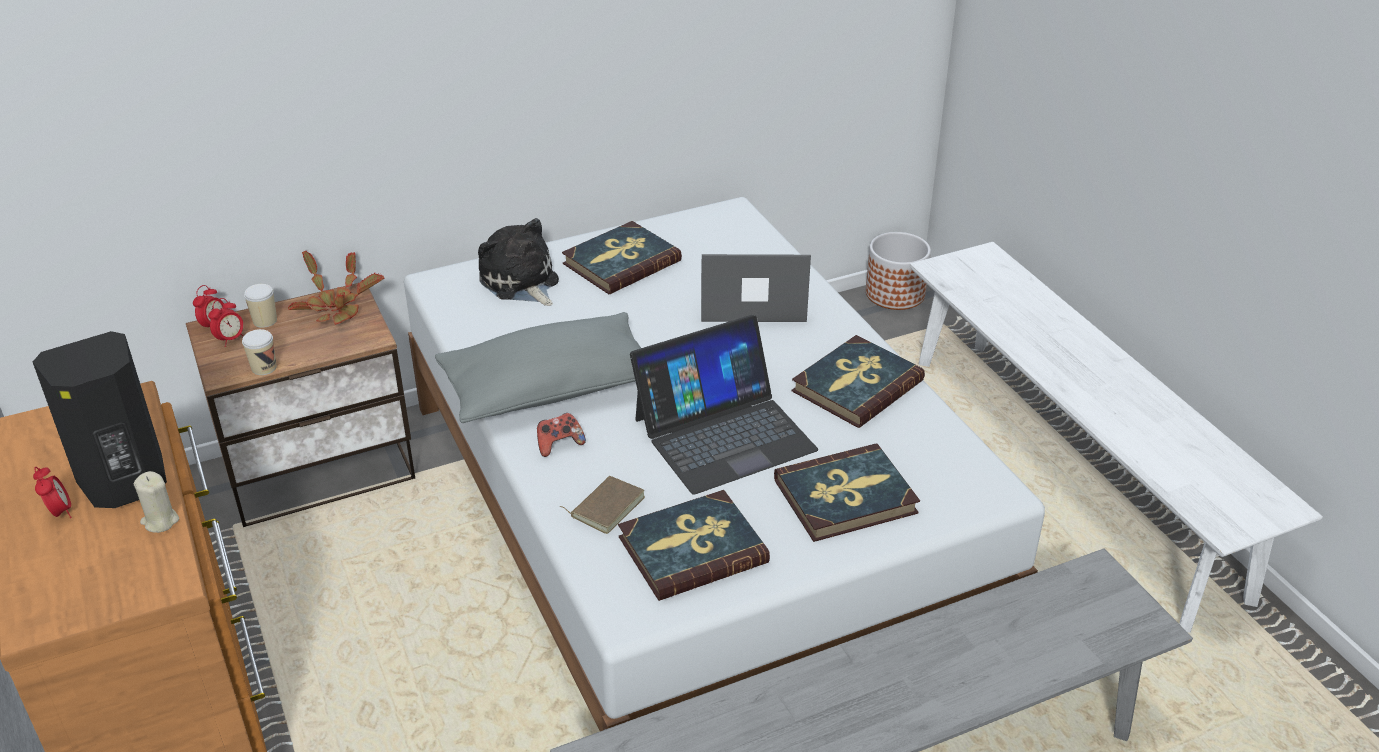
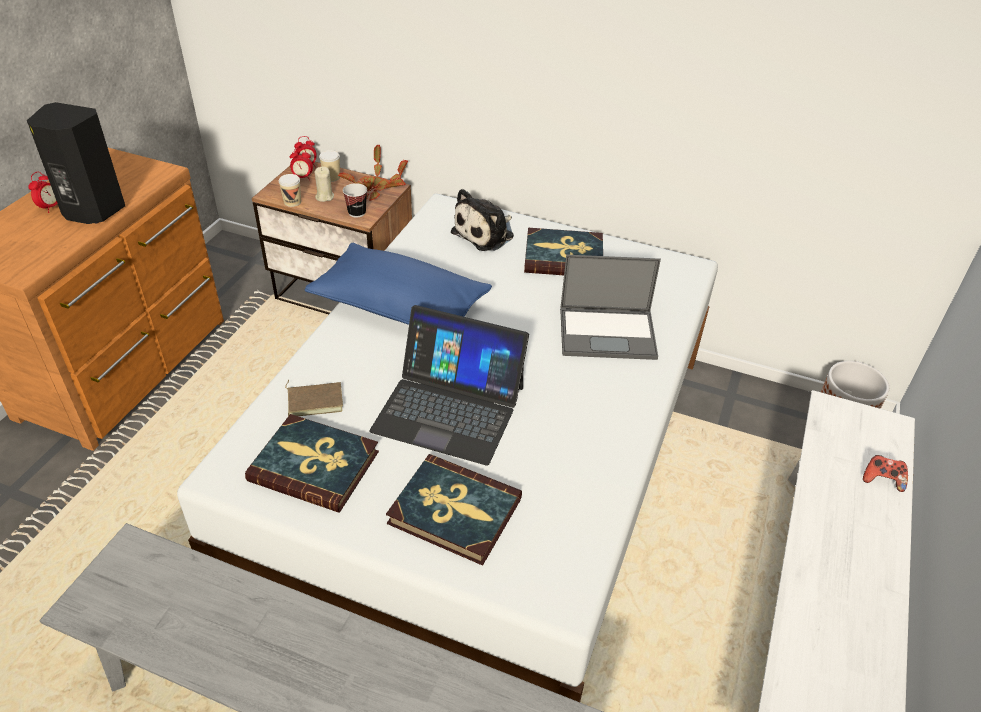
camera: 45 degrees right, 5 degrees up
(160, 521) = (71, 239): beige candle -> beige candle (324, 197)
(356, 337) = (357, 213): none -> cup
(520, 282) = (486, 234): plush toy -> plush toy turned 150 degrees counterclockwise
(550, 389) = (400, 307): grey pillow -> blue pillow
(559, 444) = (352, 344): game controller -> game controller (882, 480)
(751, 299) = (608, 333): laptop -> laptop turned 135 degrees clockwise
(856, 386) = (586, 442): book -> none

